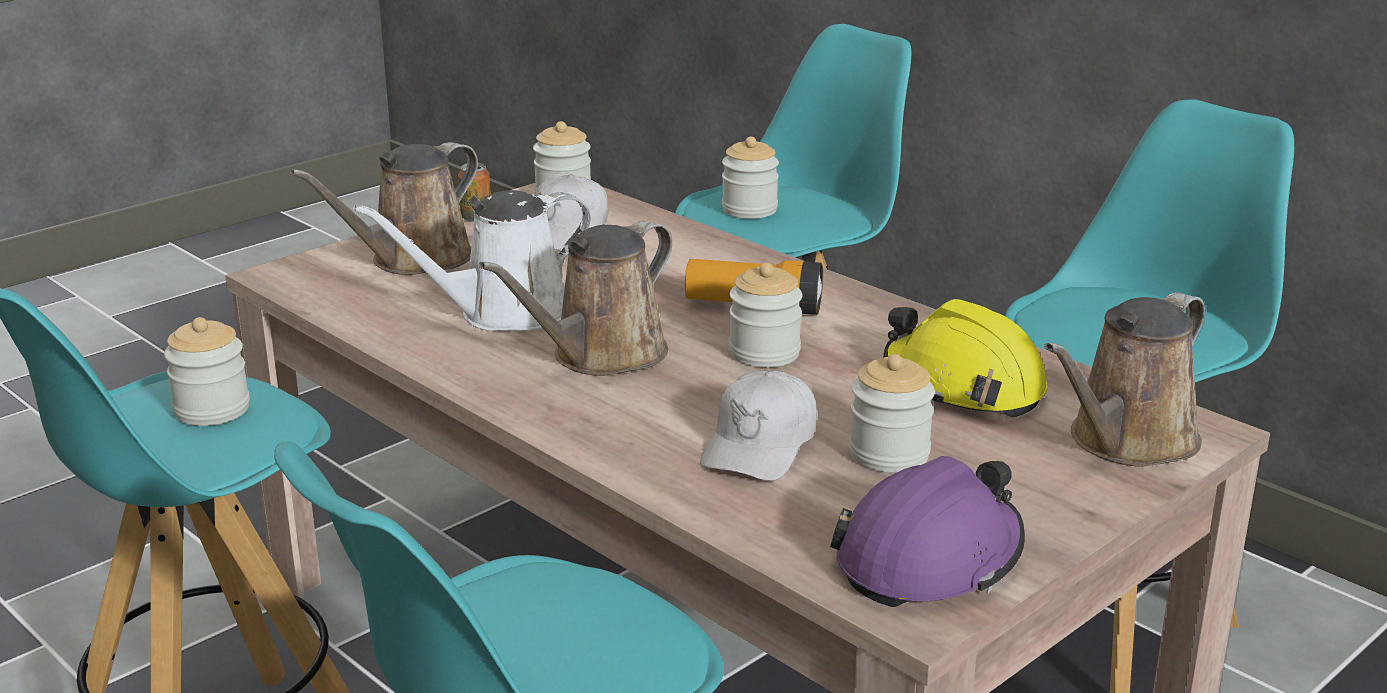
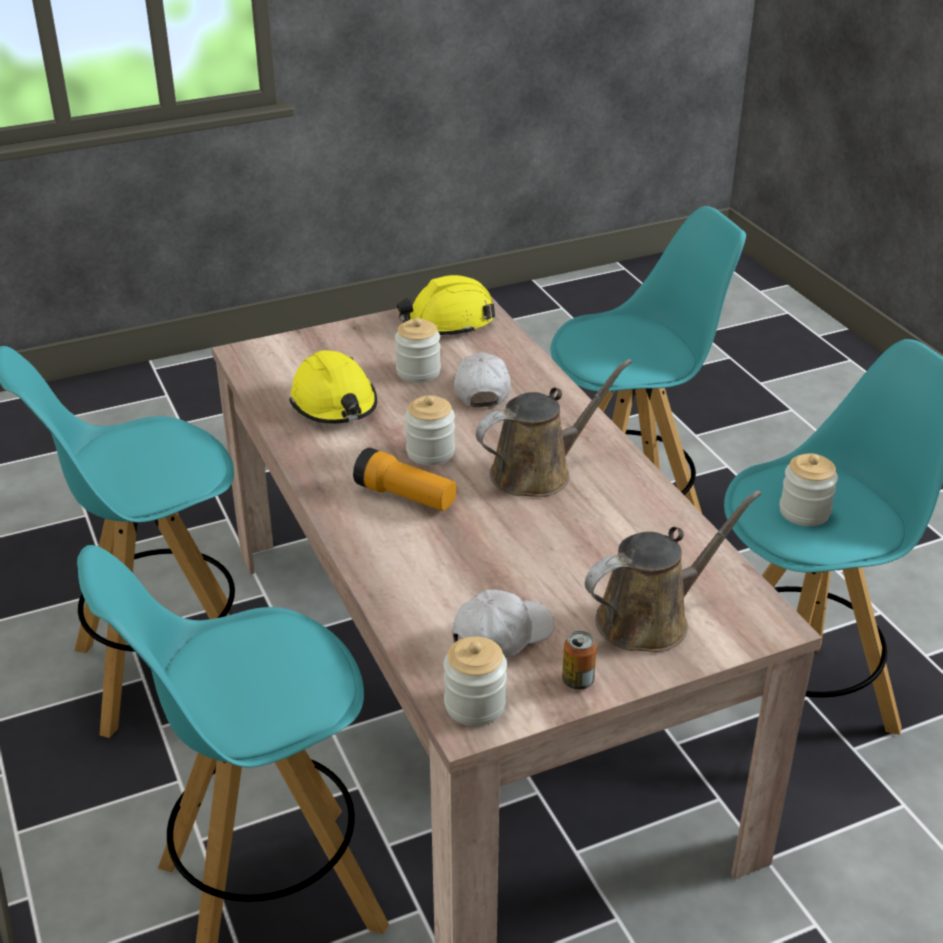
camera: 160 degrees left, 10 degrees up
(504, 314) = (591, 529): white watering can -> none
(749, 210) = (286, 679): jar -> none
(760, 446) = (481, 389): white cap -> white cap turned 45 degrees counterclockwise
(930, 559) = (448, 322): purple hard hat -> yellow hard hat
(1126, 442) = (291, 355): brown watering can -> none

